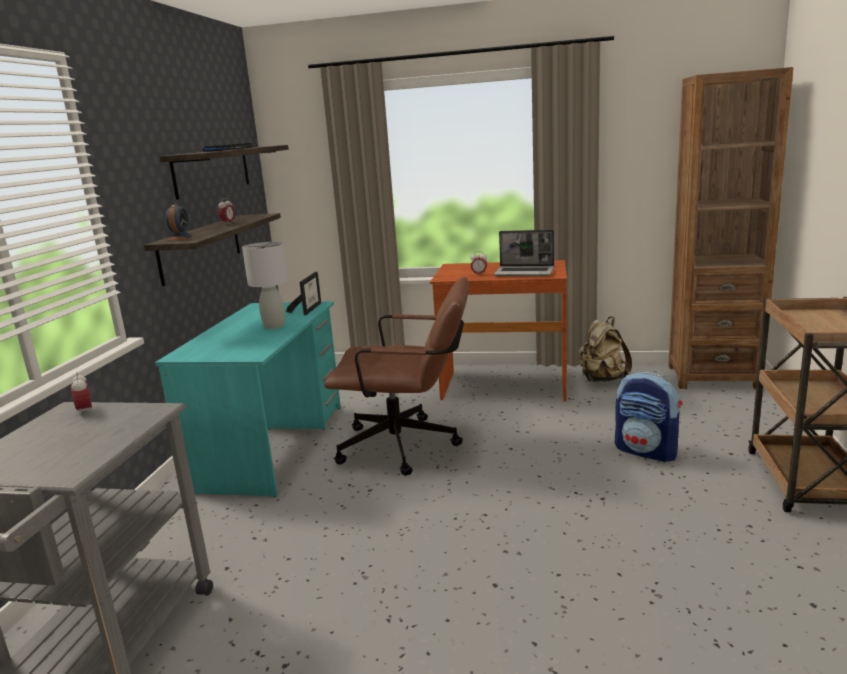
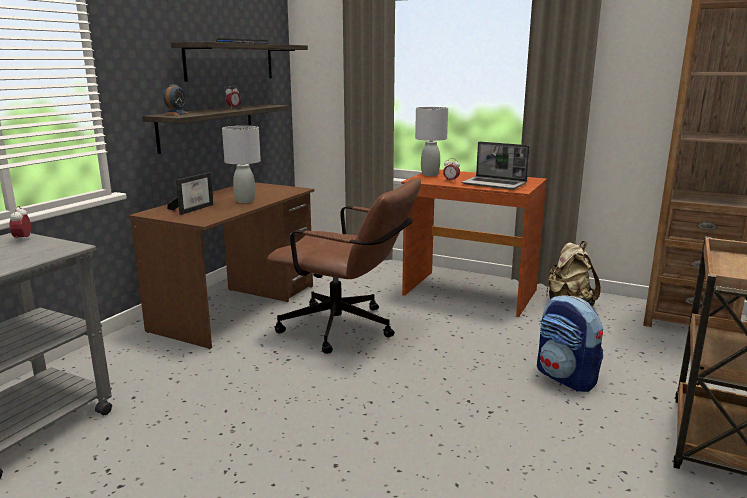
camera: 15 degrees right, 0 degrees up
(272, 445) = (237, 307): turquoise desk -> brown desk
(308, 309) = (287, 192): picture frame -> picture frame (194, 209)
(449, 270) = (429, 174): none -> grey table lamp

